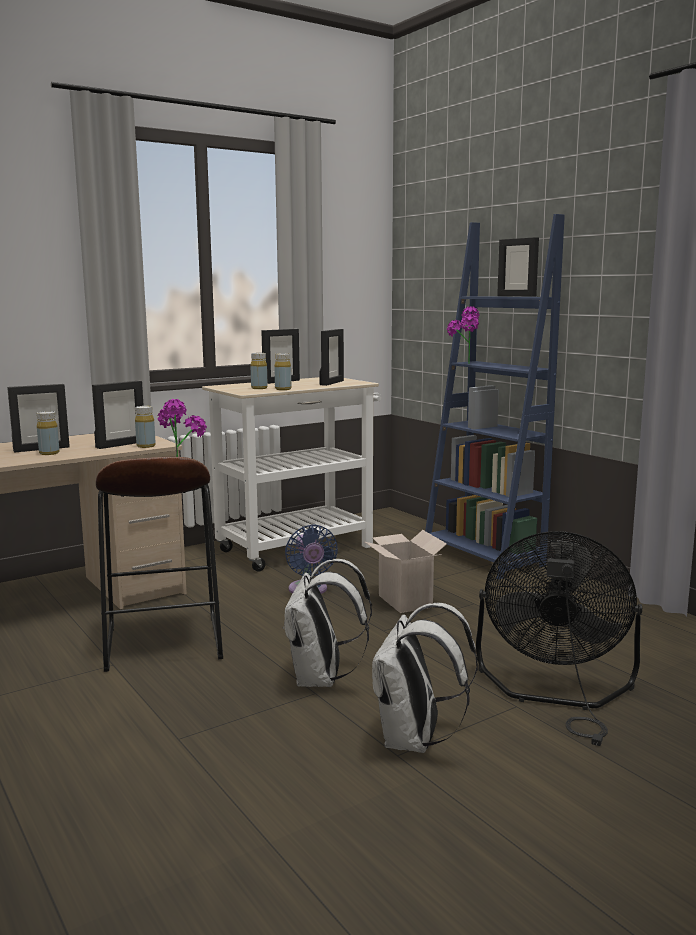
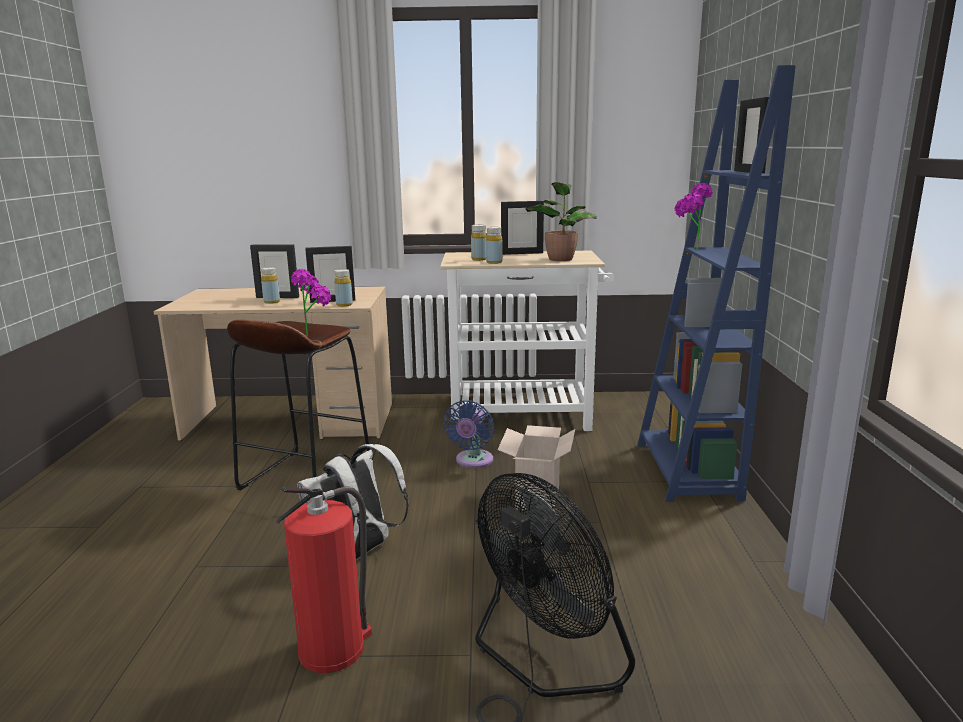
camera: 35 degrees right, 5 degrees up
(332, 383) = (560, 259): picture frame -> potted plant
(415, 741) = (334, 649): white backpack -> fire extinguisher

